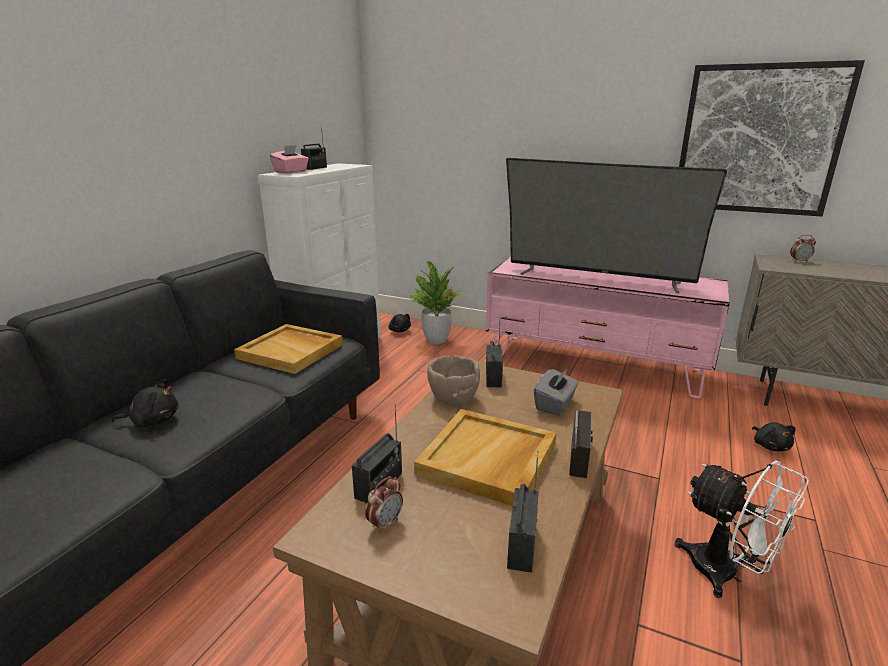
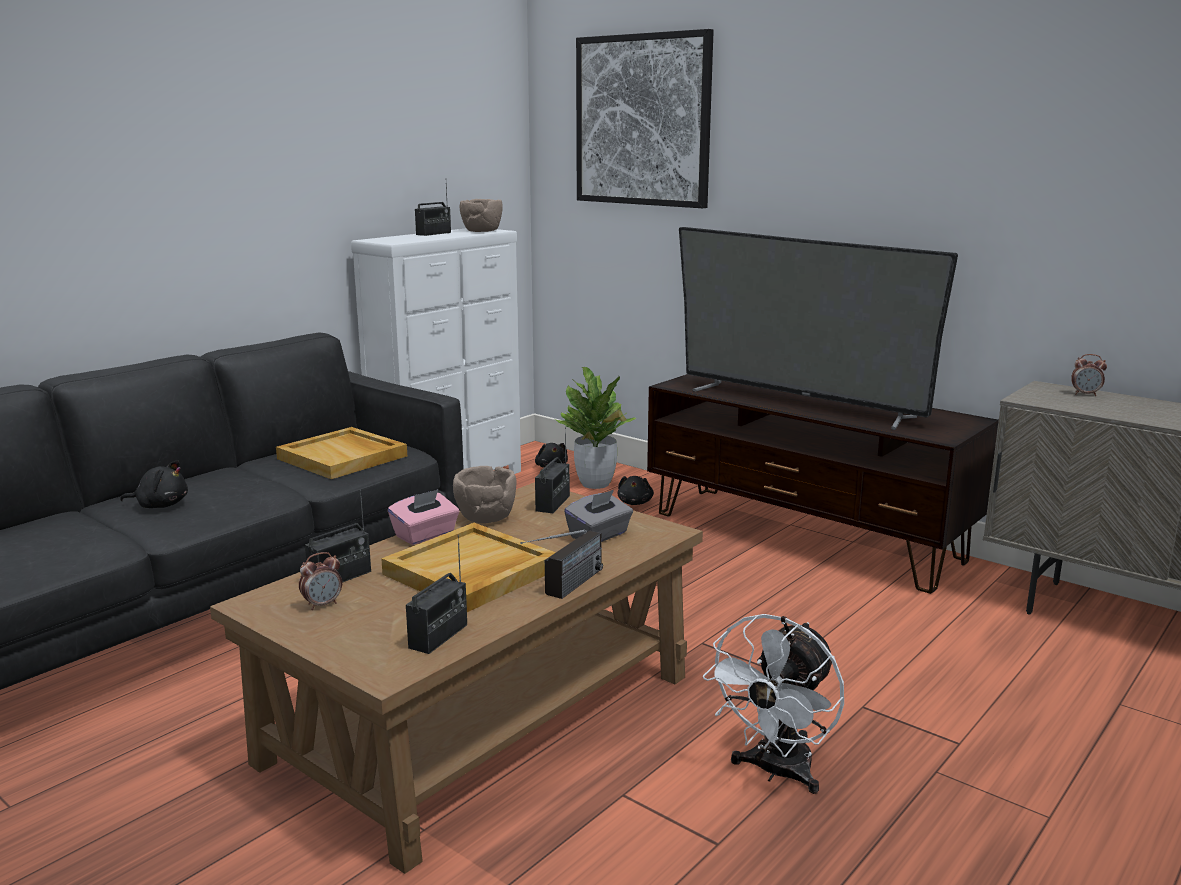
camera: 15 degrees right, 5 degrees down
(291, 172) = (395, 238): pink tissue box -> pink tissue box (425, 535)
(348, 165) = (482, 231): none -> brown bowl
(594, 365) = (804, 537): pink tv stand -> brown tv stand
(726, 574) = (776, 772): white fan -> white fan turned 60 degrees clockwise
(758, 140) = (1029, 212): picture -> picture (642, 120)
(770, 446) = (981, 660): black plush toy -> black plush toy (635, 503)

